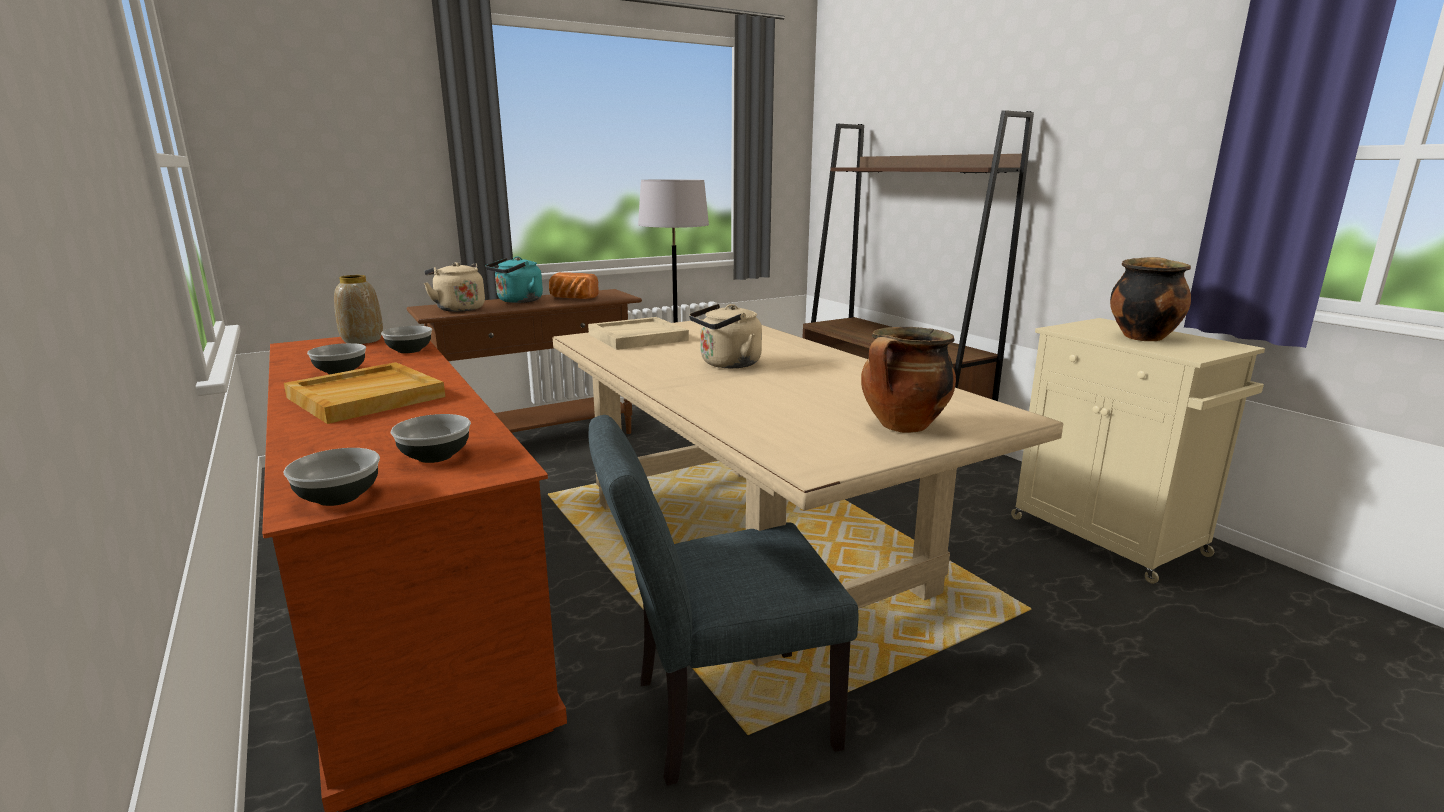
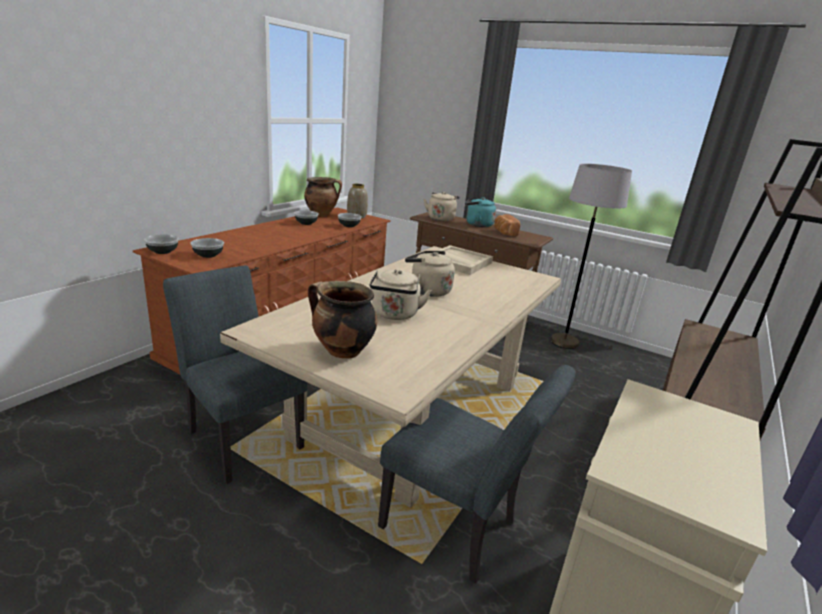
camera: 60 degrees right, 5 degrees up
(367, 397) = (274, 233): beige tray -> none
(799, 389) = (394, 315): none -> beige kettle
(981, 573) = (457, 529): none -> grey chair
(1141, 337) = (678, 443): cooking pot -> cooking pot (322, 214)

